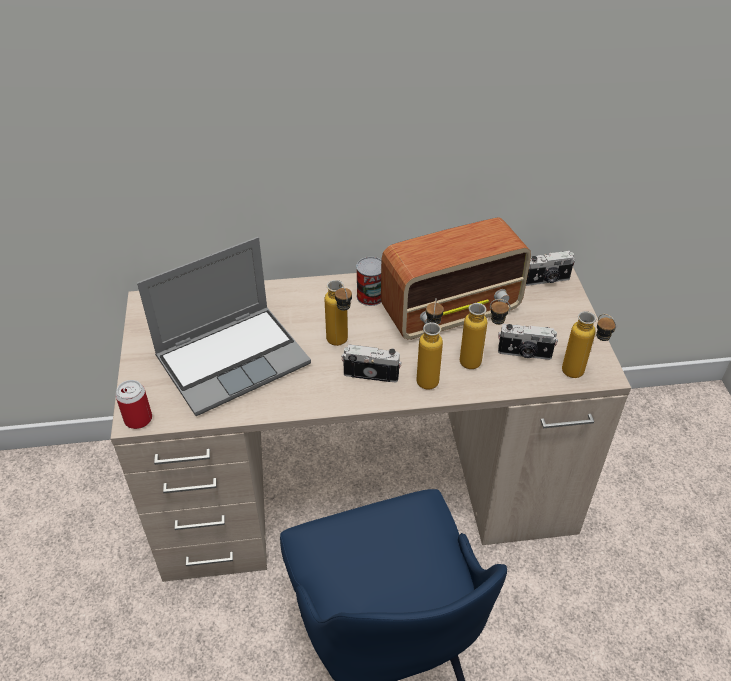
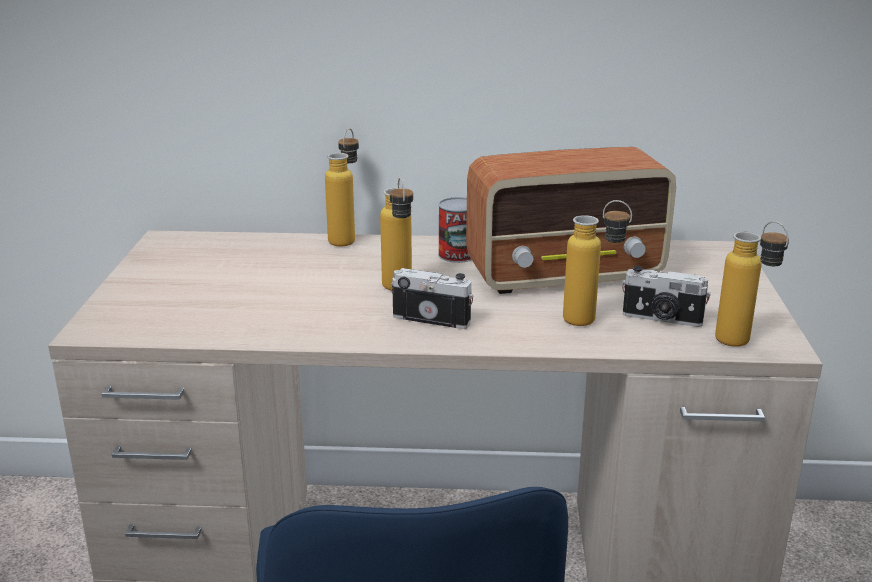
camera: 10 degrees right, 20 degrees down
(138, 419) = (95, 331): can -> none
(234, 359) = (250, 292): laptop -> none
(428, 375) = (514, 326): bottle -> bottle (346, 238)
(546, 280) = (709, 259): camera -> none

